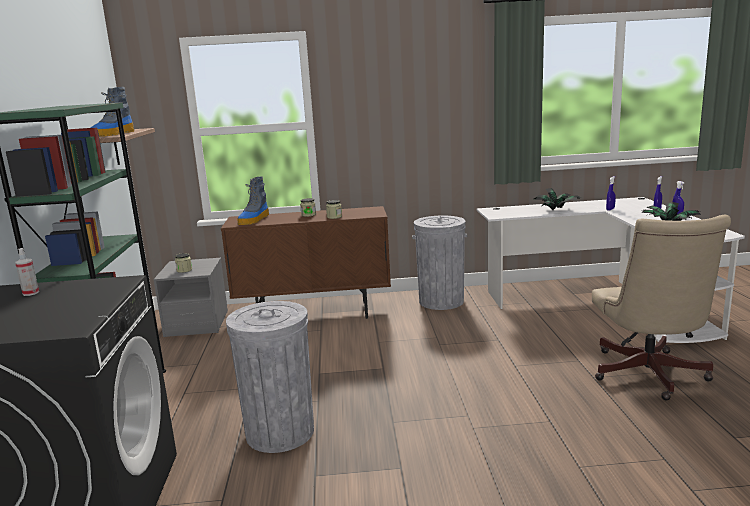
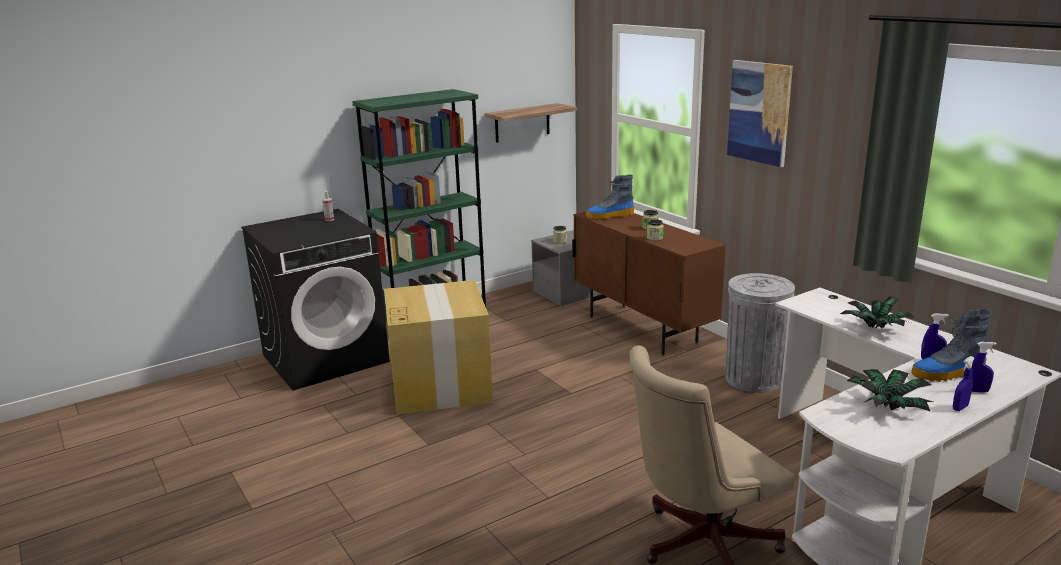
camera: 60 degrees right, 5 degrees up
(113, 134) = (518, 111): boot -> boot (948, 373)
(280, 432) = (440, 385): grey trash can -> cardboard box
(380, 92) = (759, 112): none -> picture

